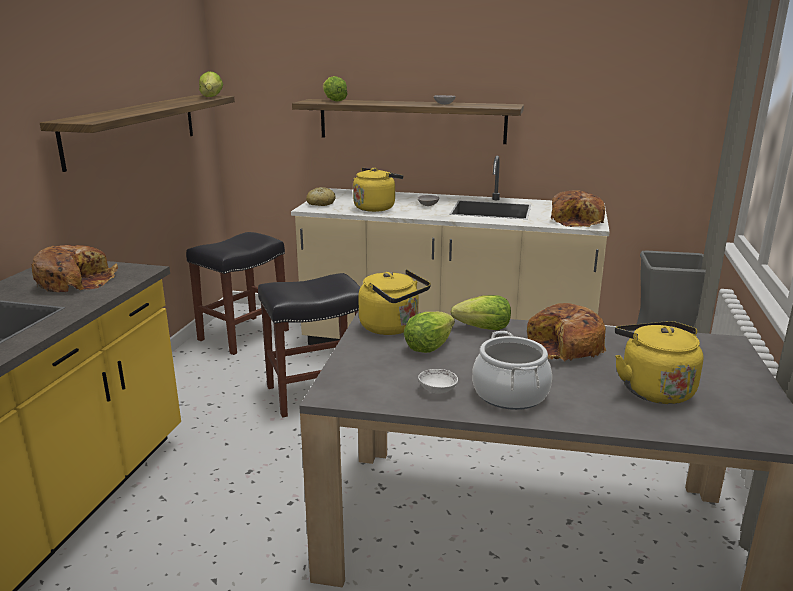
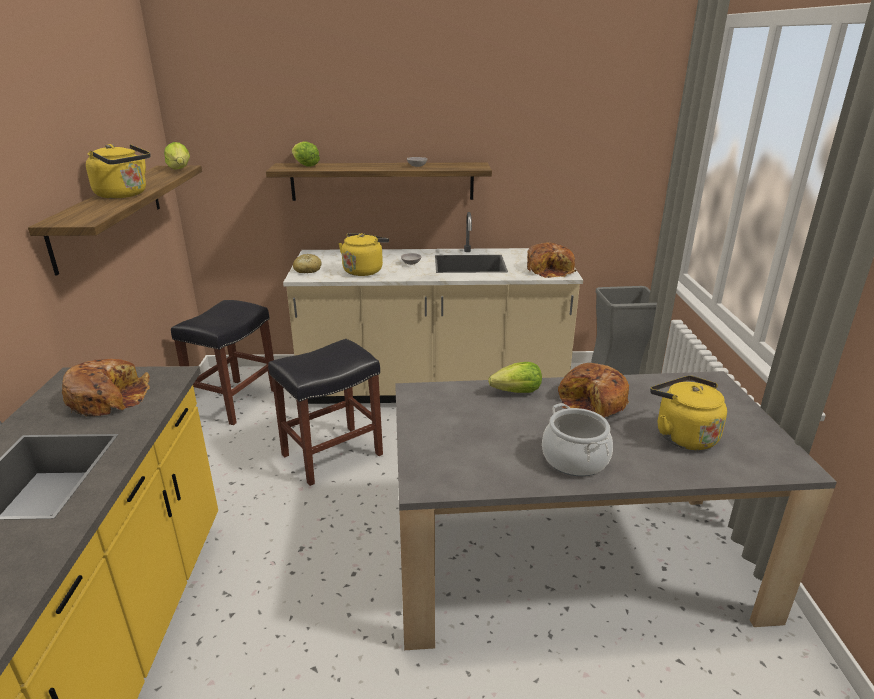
camera: 15 degrees left, 5 degrees up
(392, 327) = (437, 402): yellow kettle -> yellow kettle (124, 195)
(428, 347) = (480, 419): lettuce -> none
(437, 390) = (513, 465): white bowl -> none

